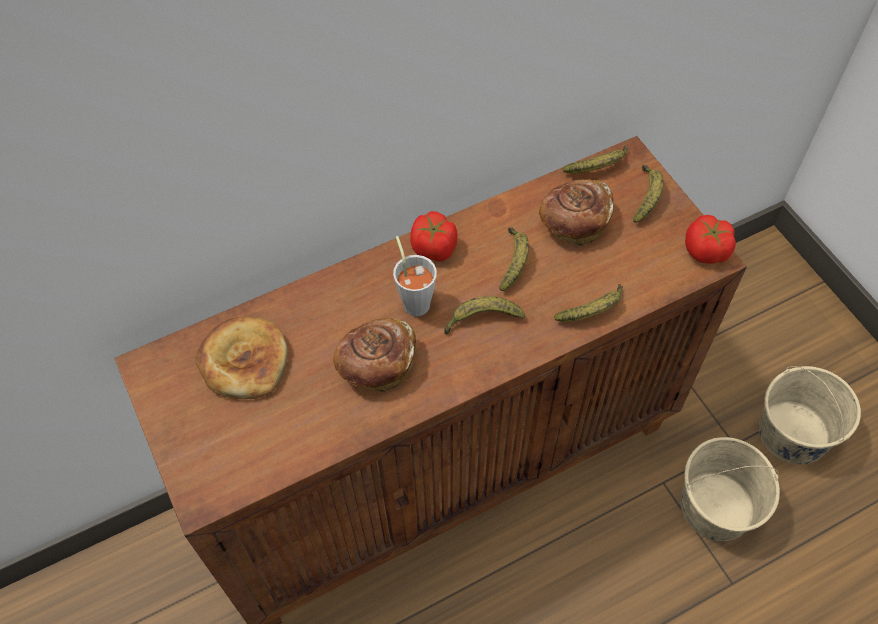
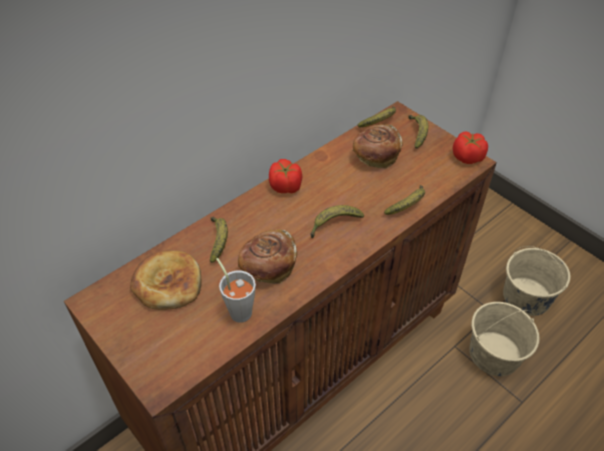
camera: 15 degrees left, 10 degrees down
(415, 300) = (282, 220): grey cup -> grey cup (238, 309)
(514, 262) = (344, 185): banana -> banana (219, 241)

